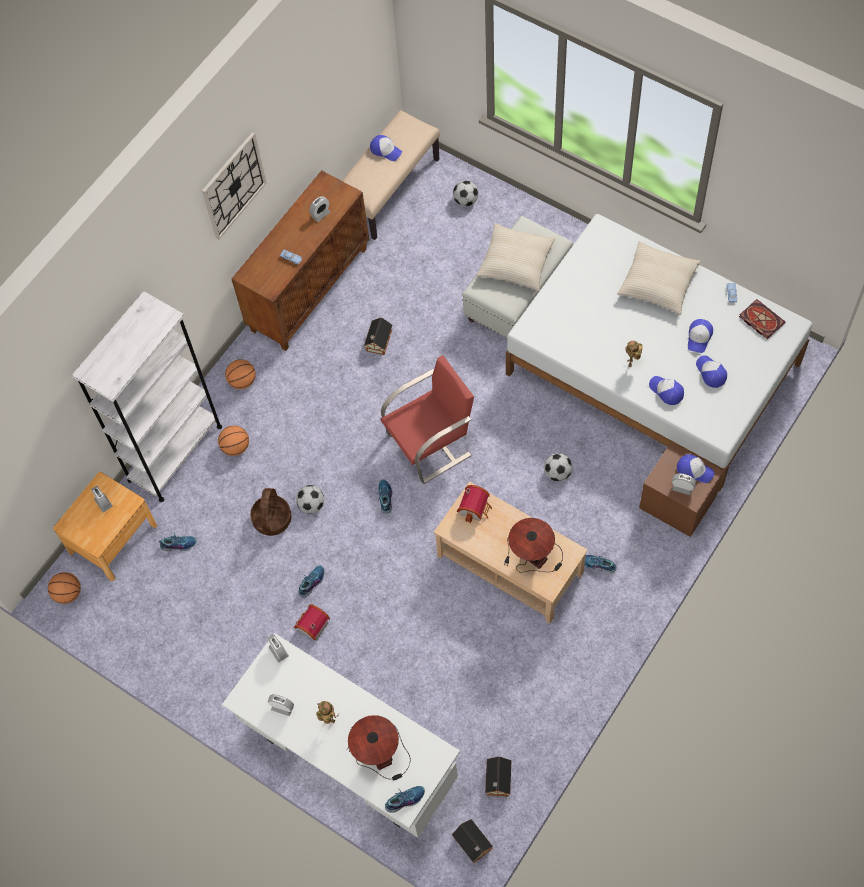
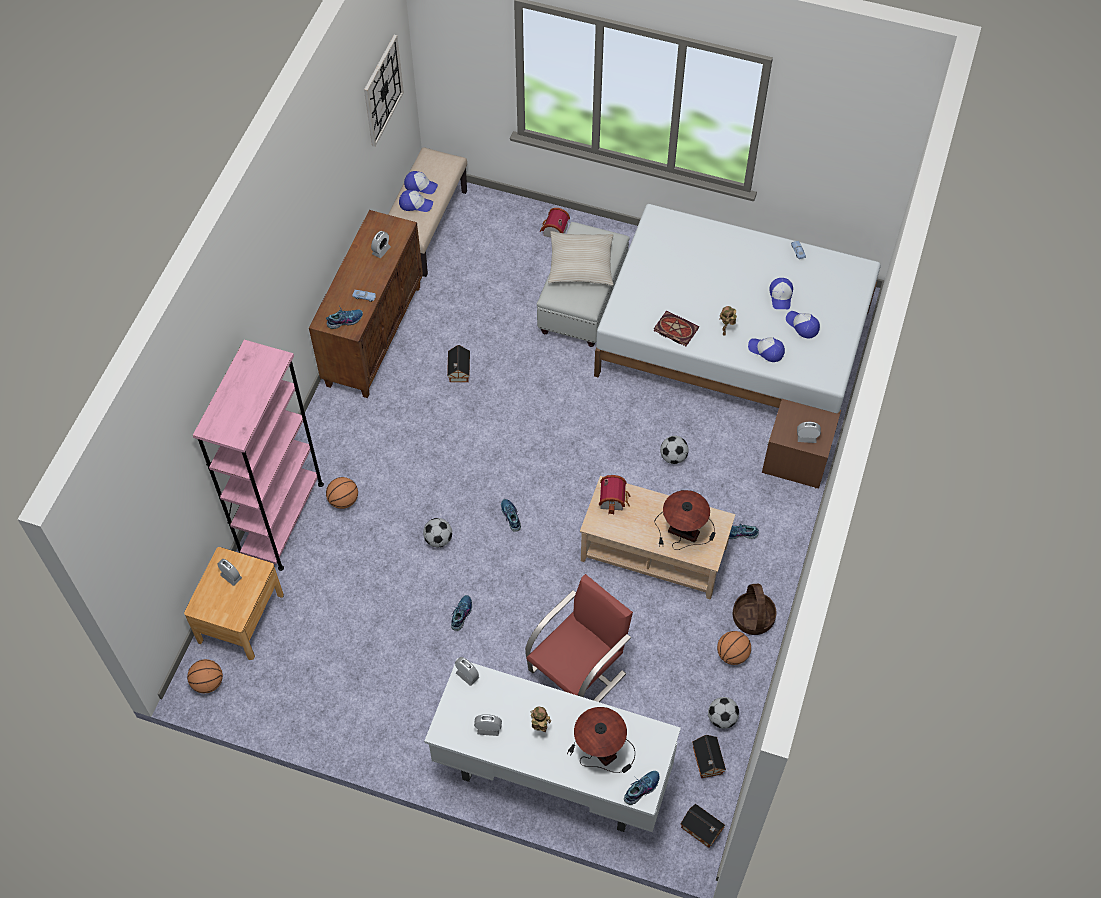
camera: 20 degrees left, 5 degrees down
(175, 453) = (282, 519): white bookcase -> pink bookcase
(179, 544) = (312, 607): shoe -> shoe (345, 320)
(233, 186) = (304, 225): wall clock -> wall clock (382, 90)
(242, 381) = (331, 436): basketball -> basketball (732, 654)
(272, 519) = (402, 562): basket -> basket (752, 617)
(311, 626) = (473, 657): toy house -> toy house (553, 231)
(431, 444) = (540, 456): red chair -> red chair (579, 671)
(465, 201) = (504, 224): football -> football (721, 718)
(658, 283) = (726, 255): beige pillow -> none
(694, 470) = (812, 419): cap -> cap (415, 204)
(760, 320) = (832, 269): book -> book (674, 329)

